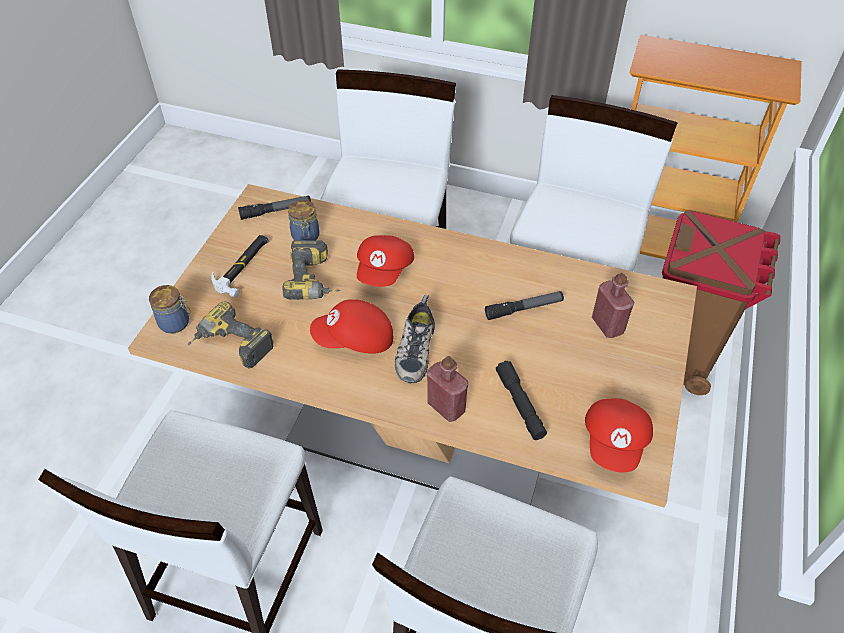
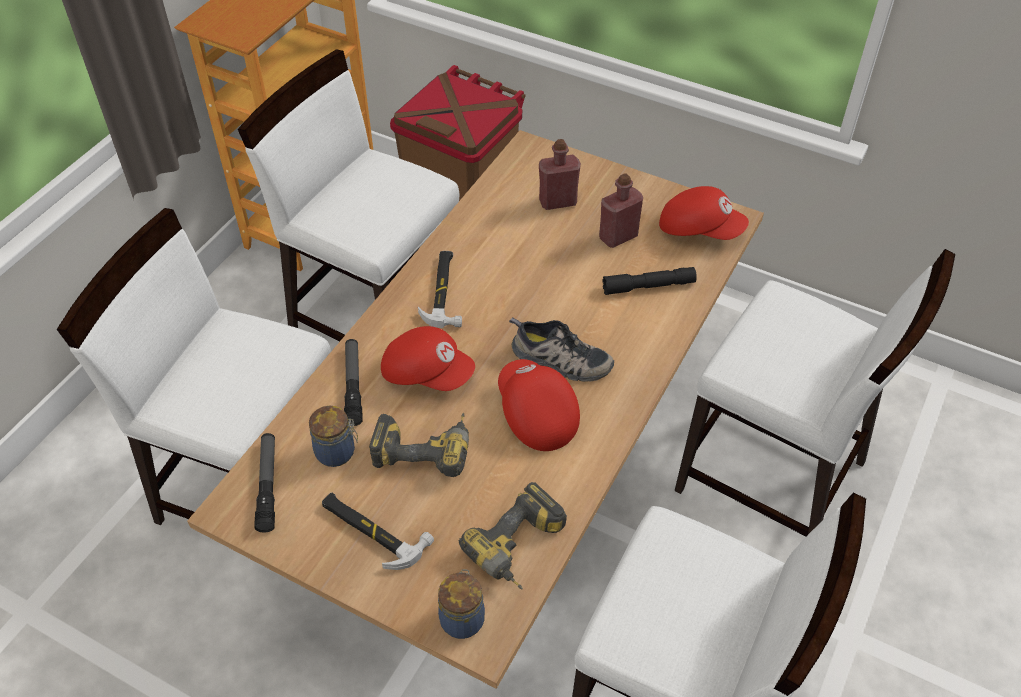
camera: 80 degrees left, 0 degrees up
(355, 340) = (535, 415): red cap -> red cap turned 150 degrees clockwise
(446, 407) = (644, 344): red bottle -> red bottle (618, 237)
(471, 266) = (444, 291): none -> hammer
(524, 309) = (520, 259): flashlight -> flashlight (353, 385)

